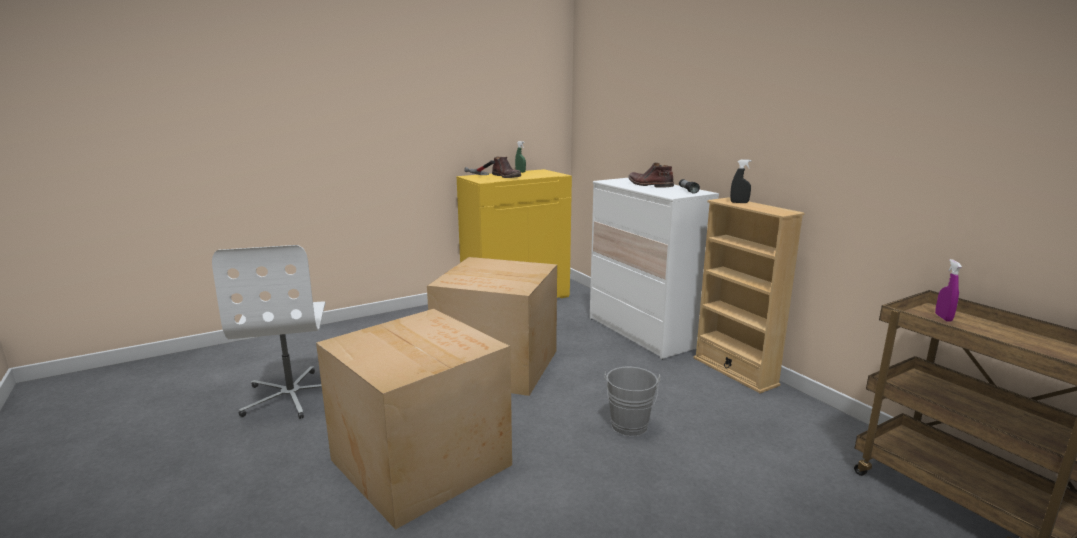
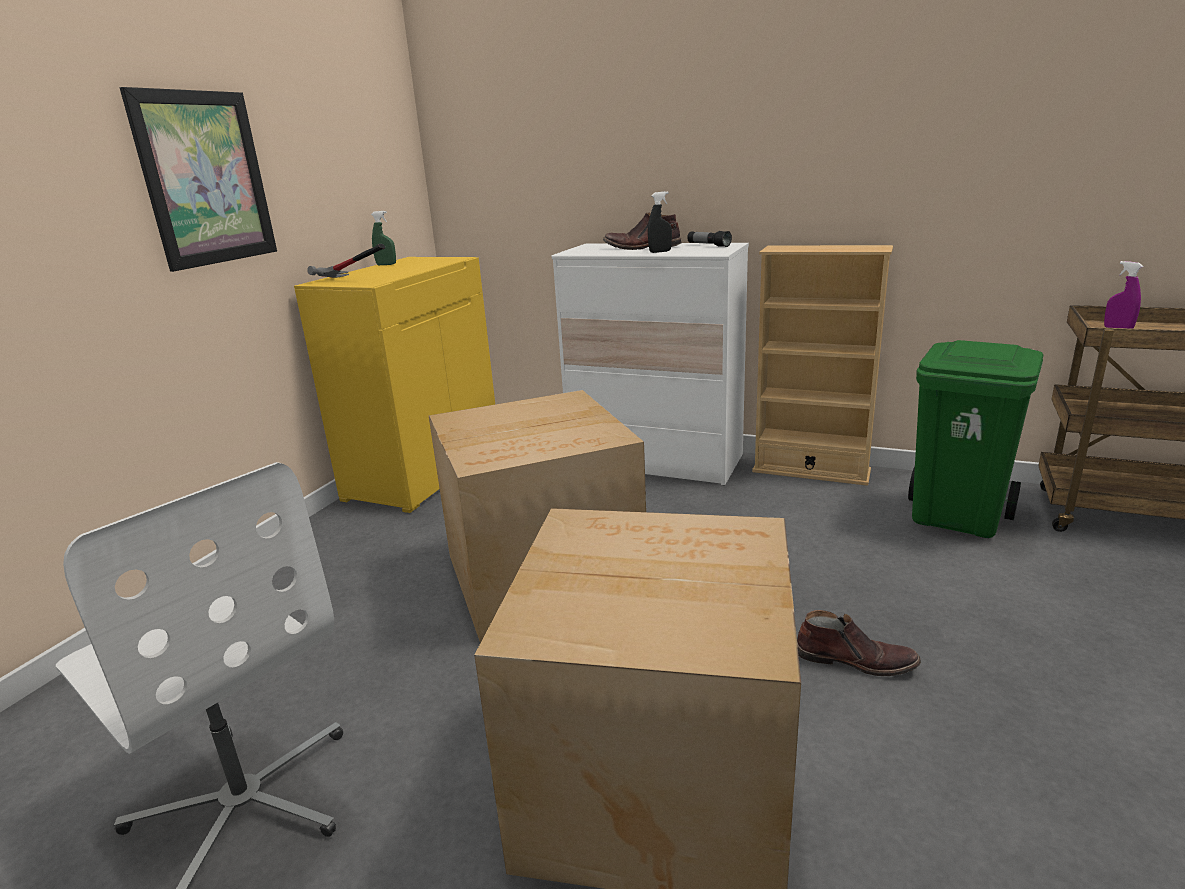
camera: 35 degrees left, 5 degrees up
(416, 118) = (205, 179): none -> picture
(507, 176) = (387, 273): brown boot -> brown boot (854, 660)
(629, 428) = (820, 584): grey bucket -> none
(739, 202) = (802, 247): black spray bottle -> black spray bottle (660, 252)
(791, 435) = (958, 518): none -> green trash can

